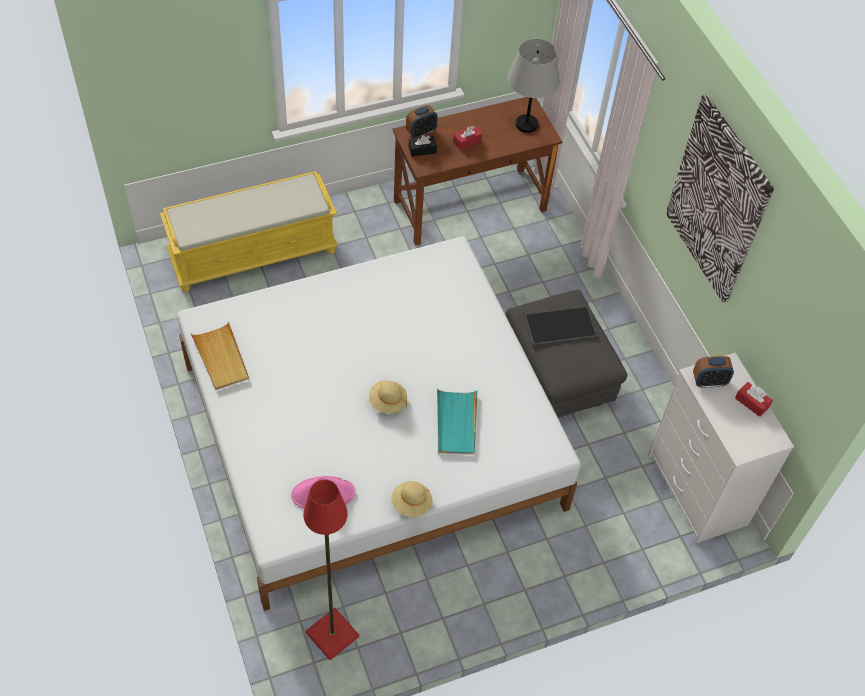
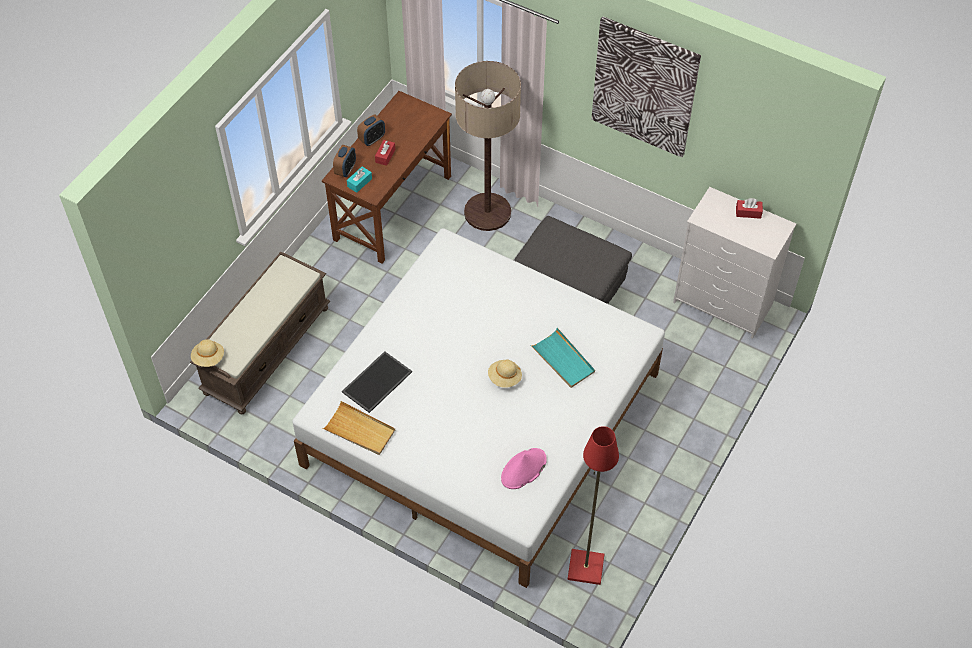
camera: 35 degrees left, 0 degrees up
(254, 252) = (266, 349): yellow bench -> brown bench
(411, 504) = (586, 433): beige hat -> beige hat (208, 358)
(422, 150) = (359, 182): black tissue box -> turquoise tissue box
(527, 124) = (415, 116): grey table lamp -> none
(549, 262) = (487, 212): none -> floor lamp
(560, 325) = (560, 247): tray -> tray (376, 381)
(709, 382) = (711, 216): alarm clock -> alarm clock (372, 139)

